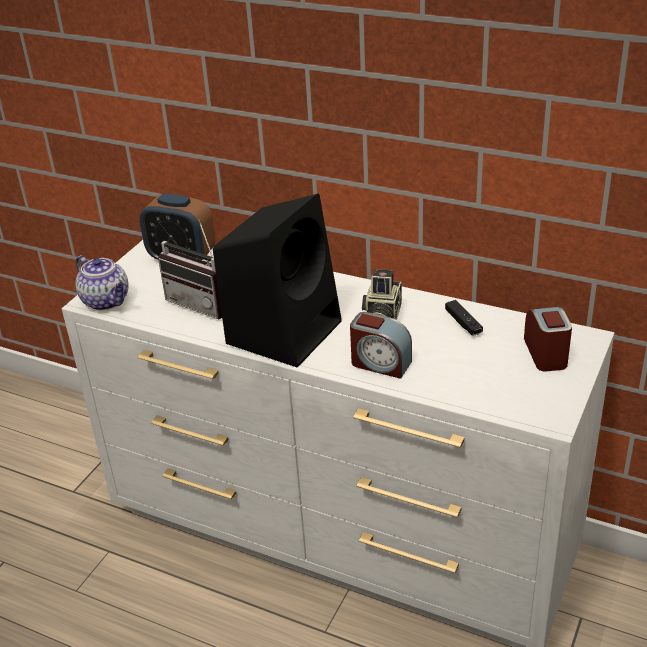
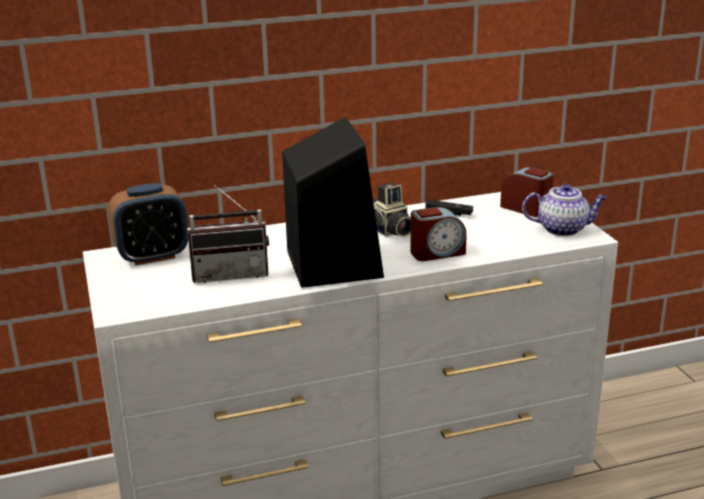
camera: 45 degrees left, 10 degrees down
(107, 301) = (134, 305): teapot -> teapot (563, 229)

